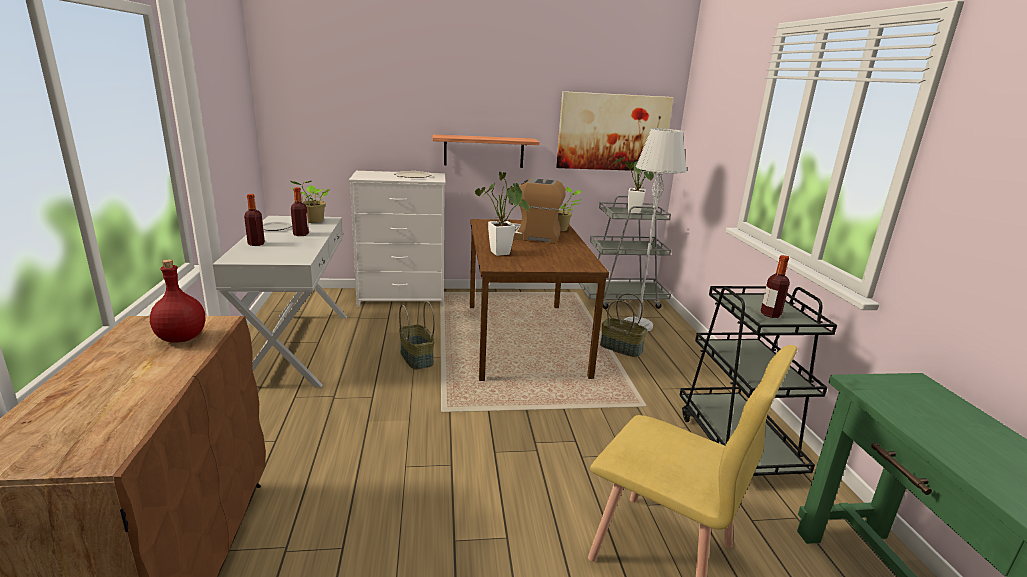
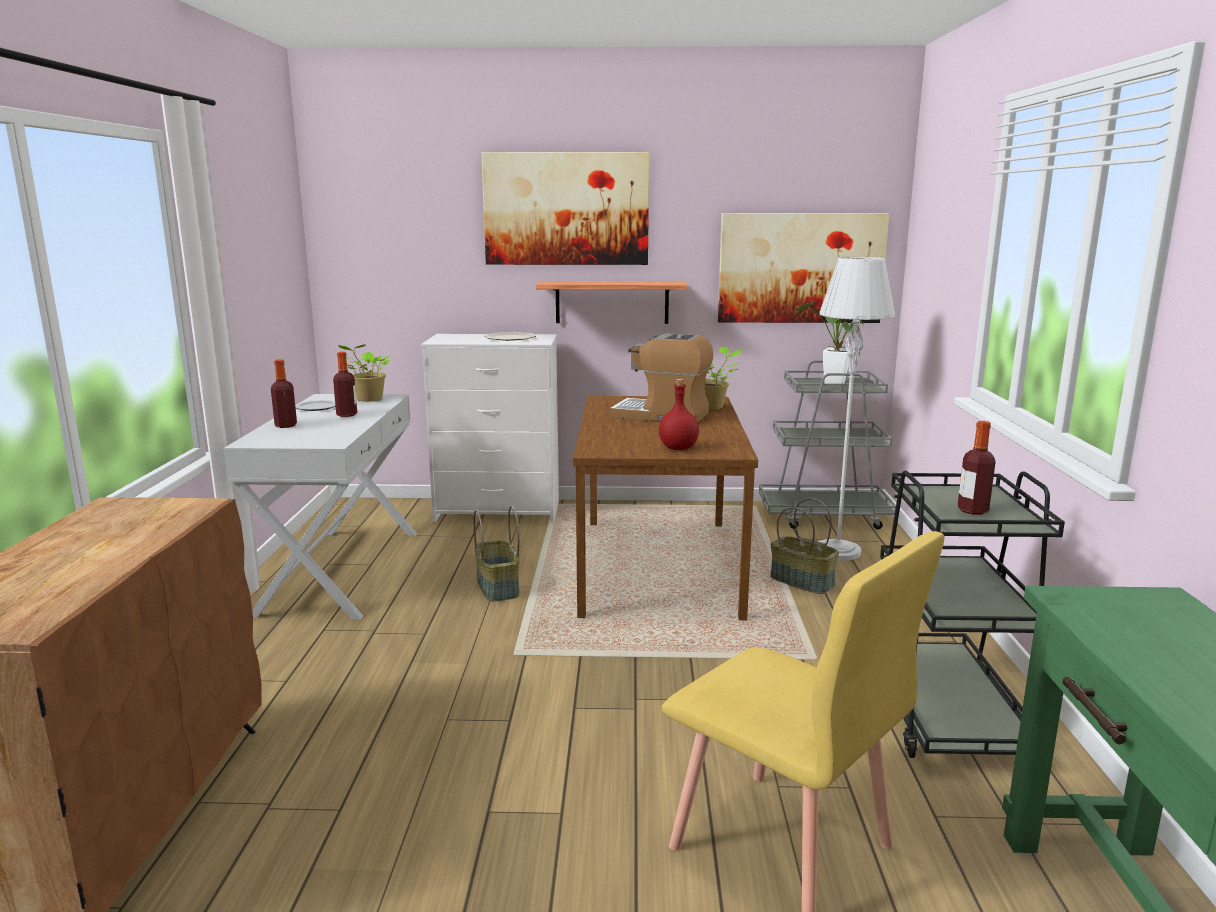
camera: 10 degrees right, 5 degrees down
(181, 338) = (151, 519): red bottle -> red bottle (677, 448)
(453, 82) = (566, 209): none -> picture
(501, 254) = (611, 438): potted plant -> none

